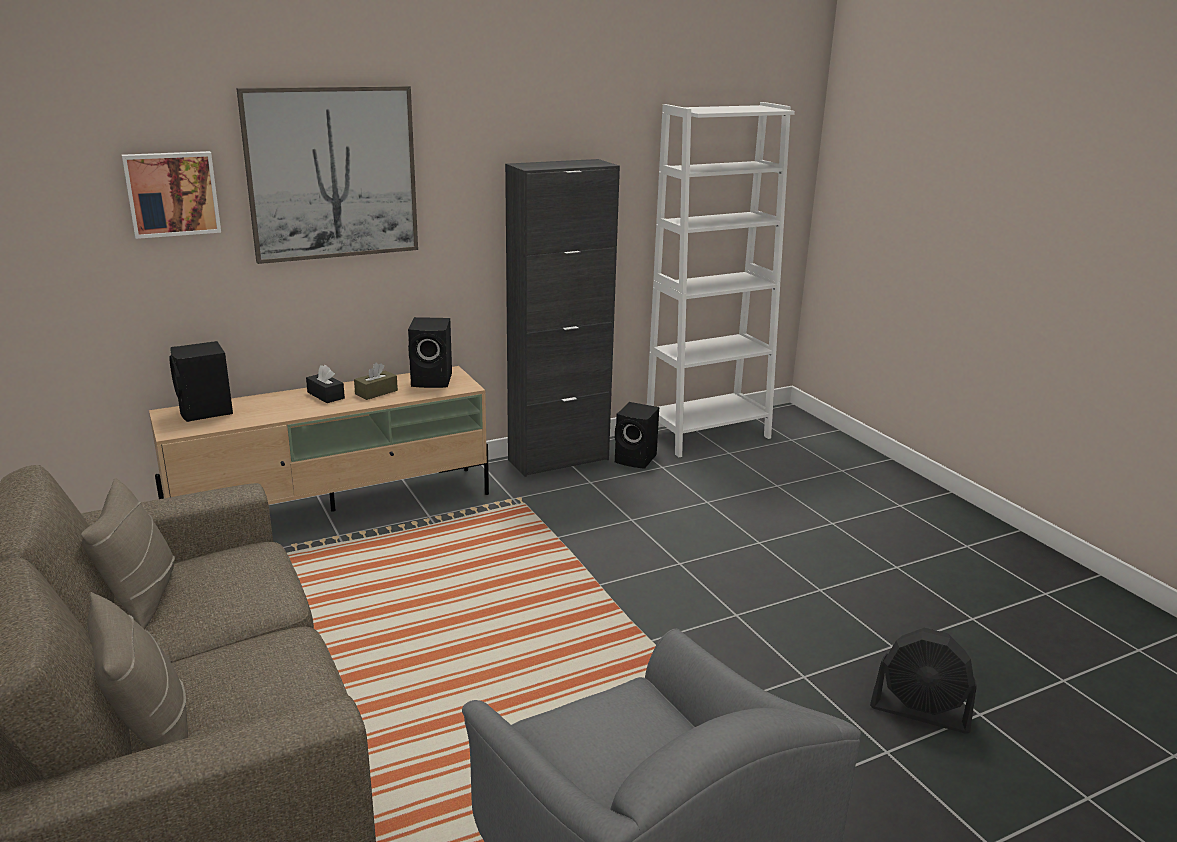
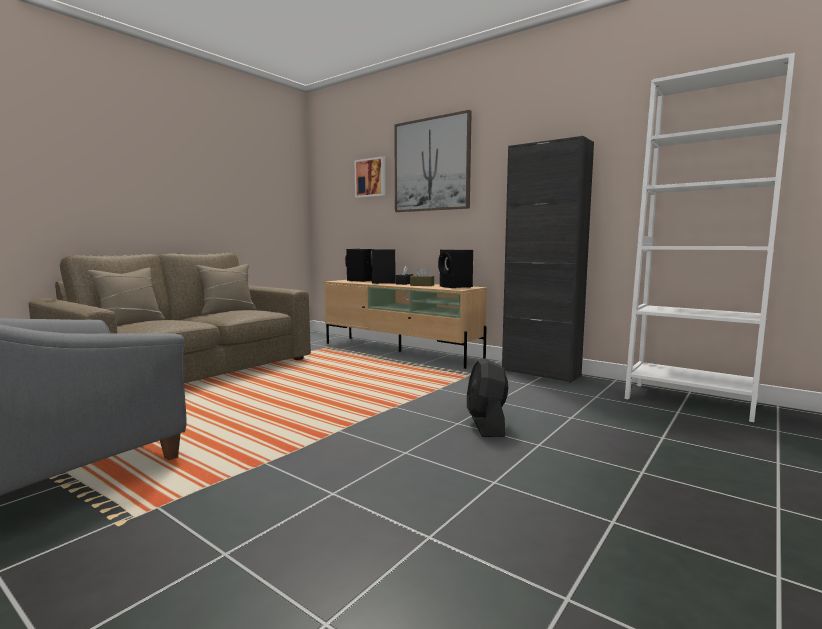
camera: 65 degrees right, 15 degrees down
(637, 459) = (589, 389): black speaker -> black speaker (383, 282)
(920, 711) = (307, 570): black fan -> black fan (486, 424)

